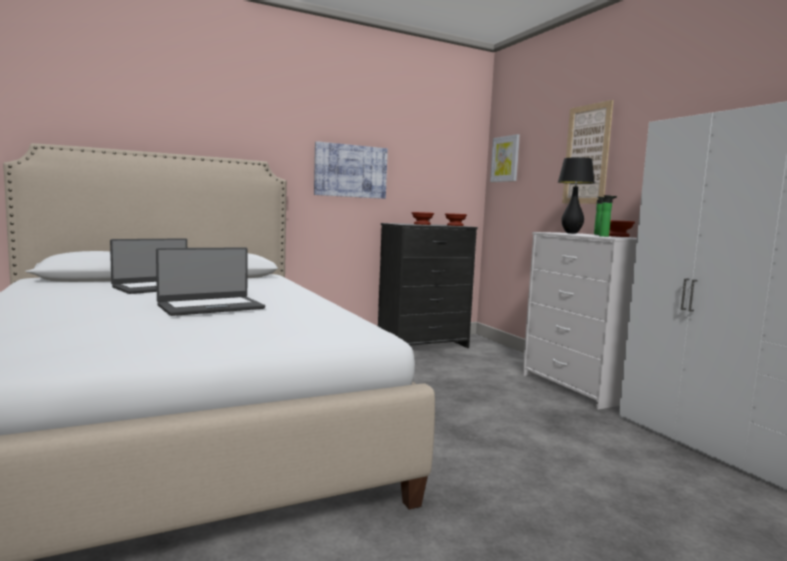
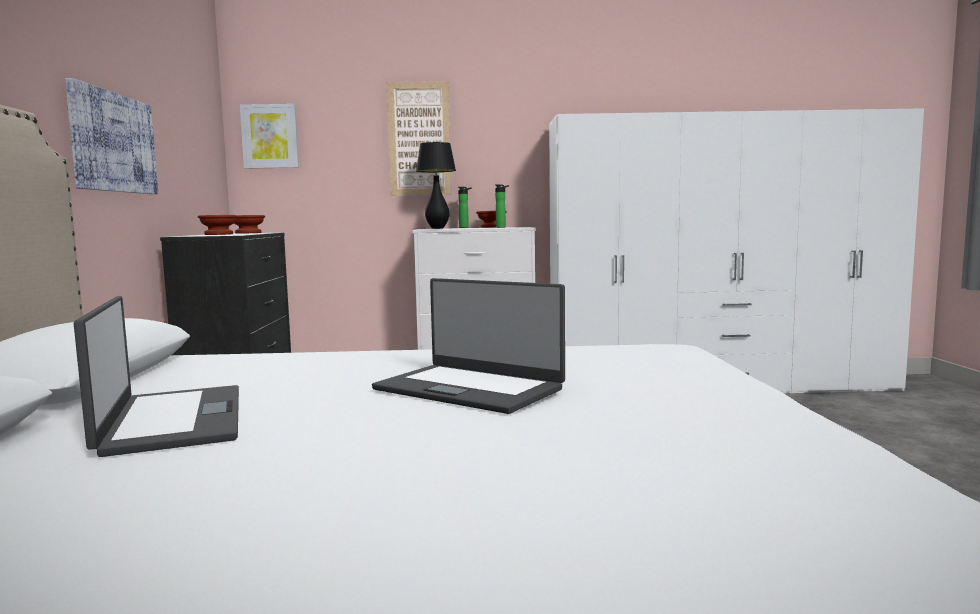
camera: 65 degrees left, 0 degrees up
(211, 307) = (469, 388): laptop -> laptop turned 135 degrees clockwise

